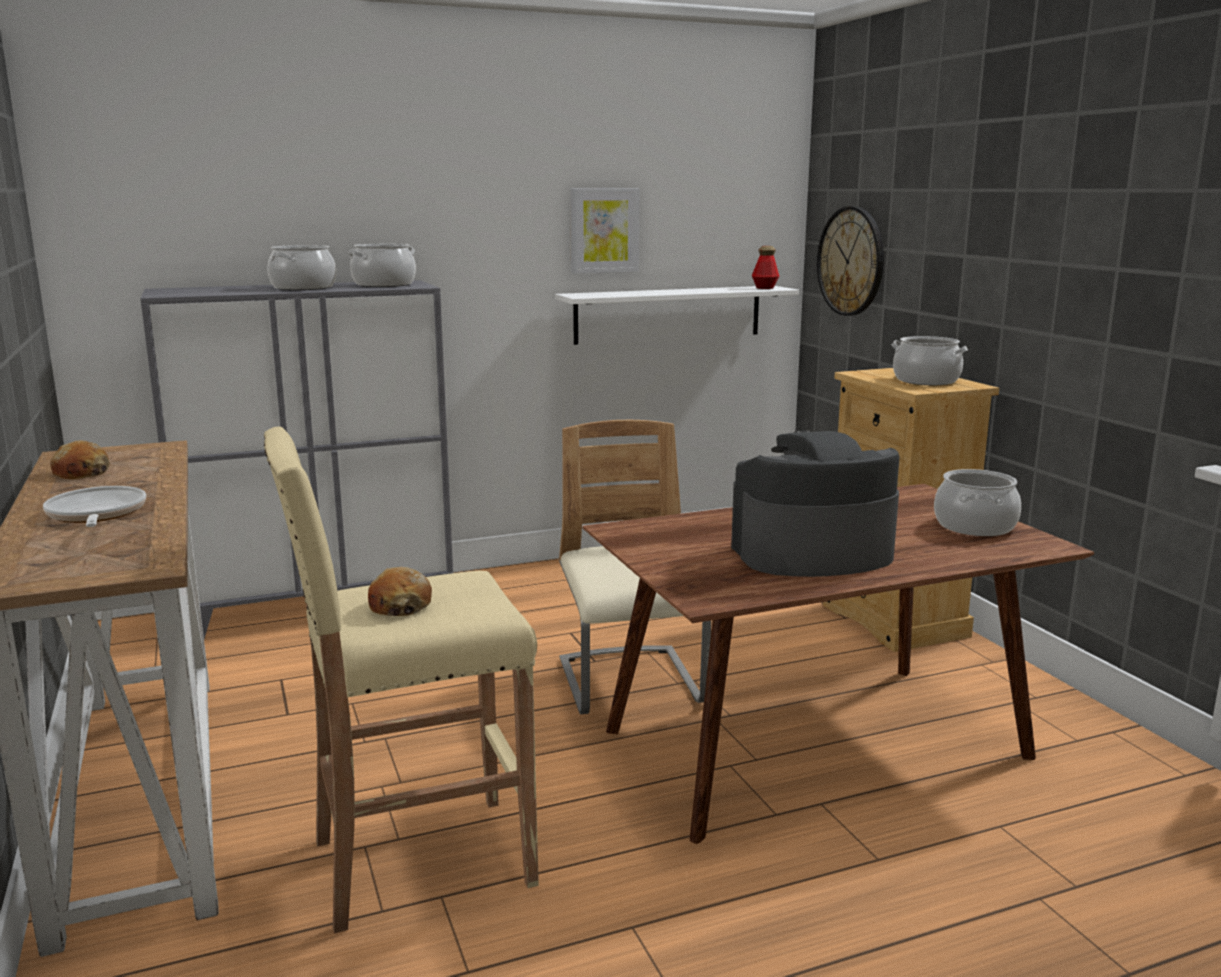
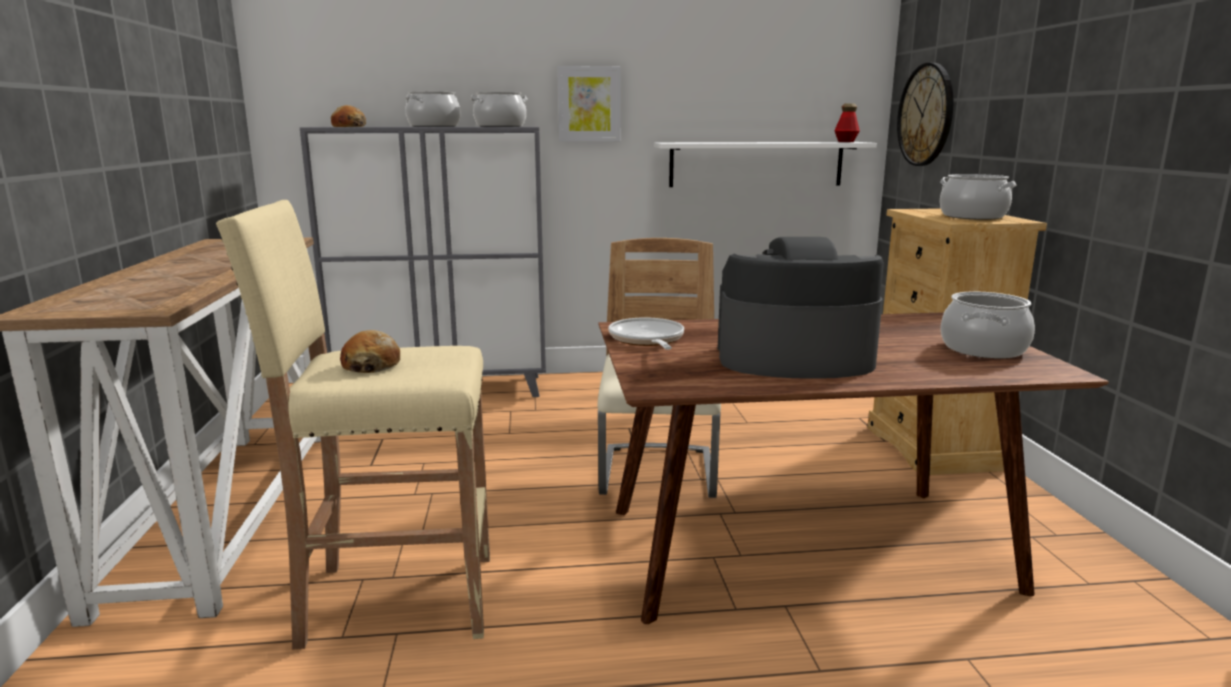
camera: 15 degrees right, 0 degrees up
(81, 473) = (208, 251): bread -> bread (349, 126)
(96, 515) = (173, 275): frying pan -> frying pan (647, 340)
(604, 230) = (699, 88): picture -> picture (589, 104)

